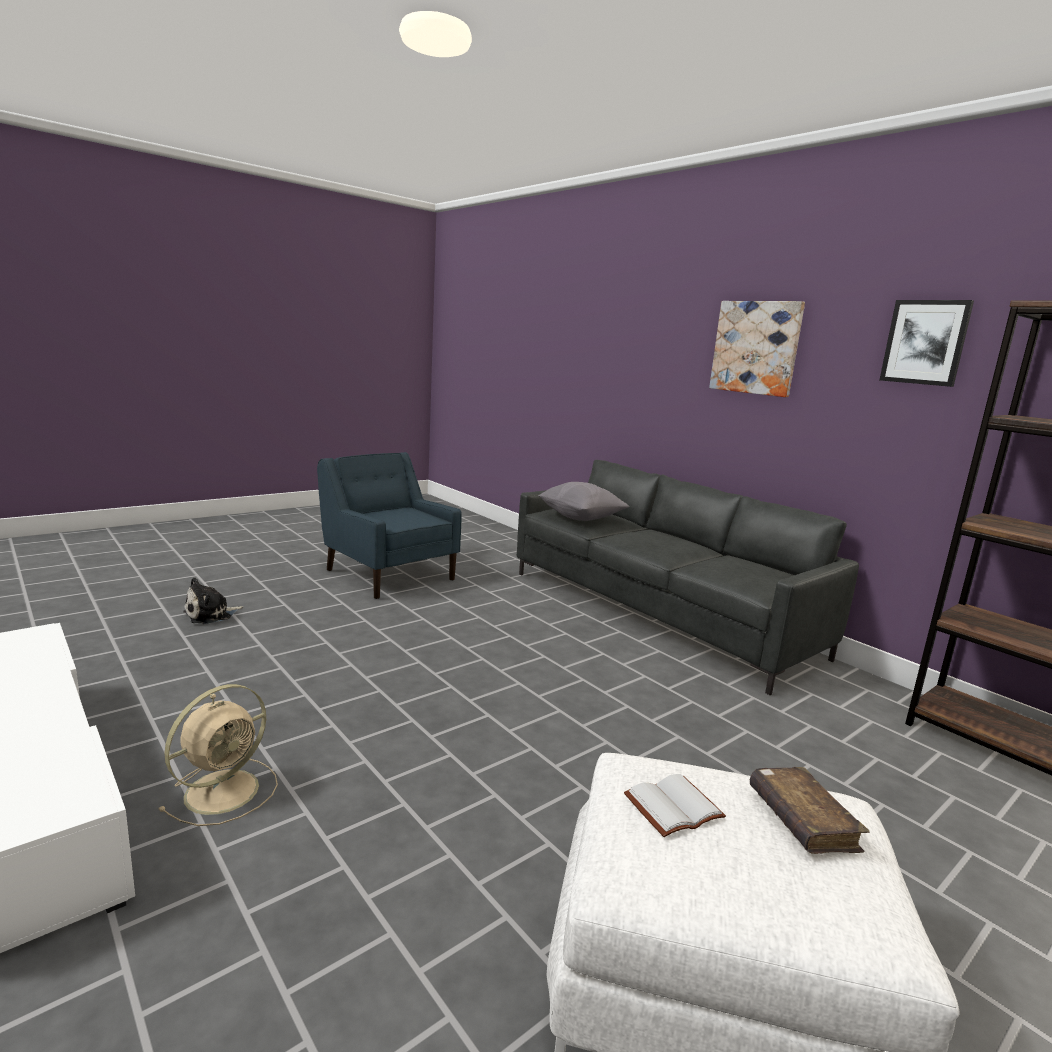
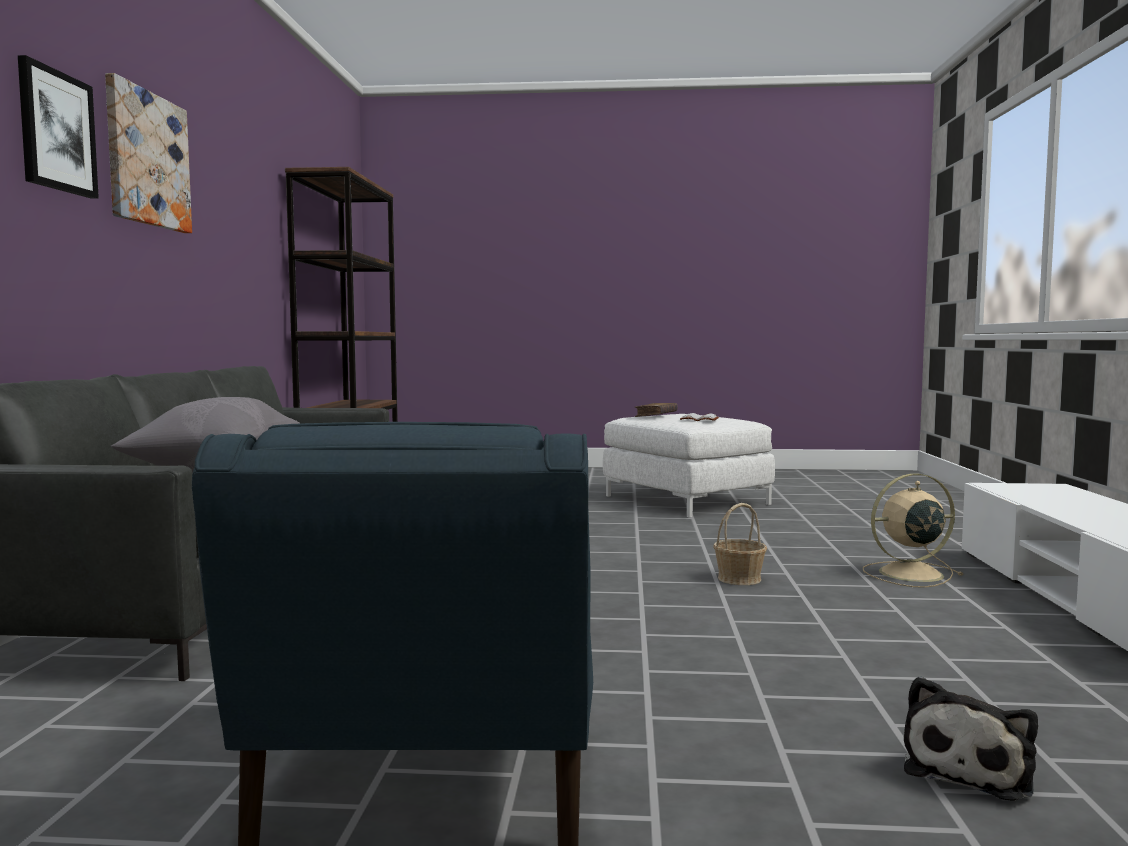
camera: 135 degrees left, 10 degrees down
(211, 615) = (969, 769): plush toy -> plush toy turned 120 degrees clockwise
(382, 716) = (739, 579): none -> basket
(925, 342) = (247, 183): picture -> picture (56, 131)

